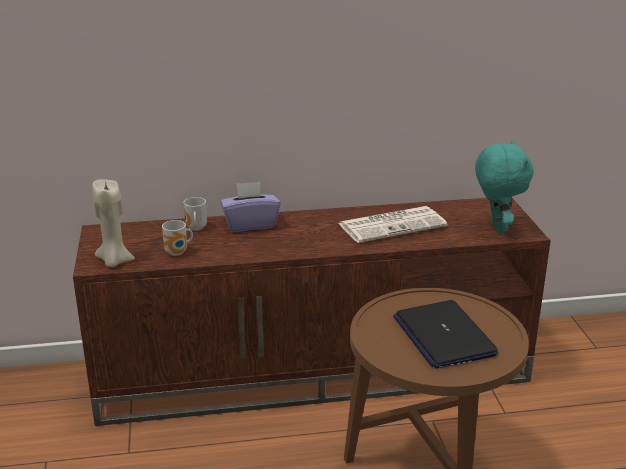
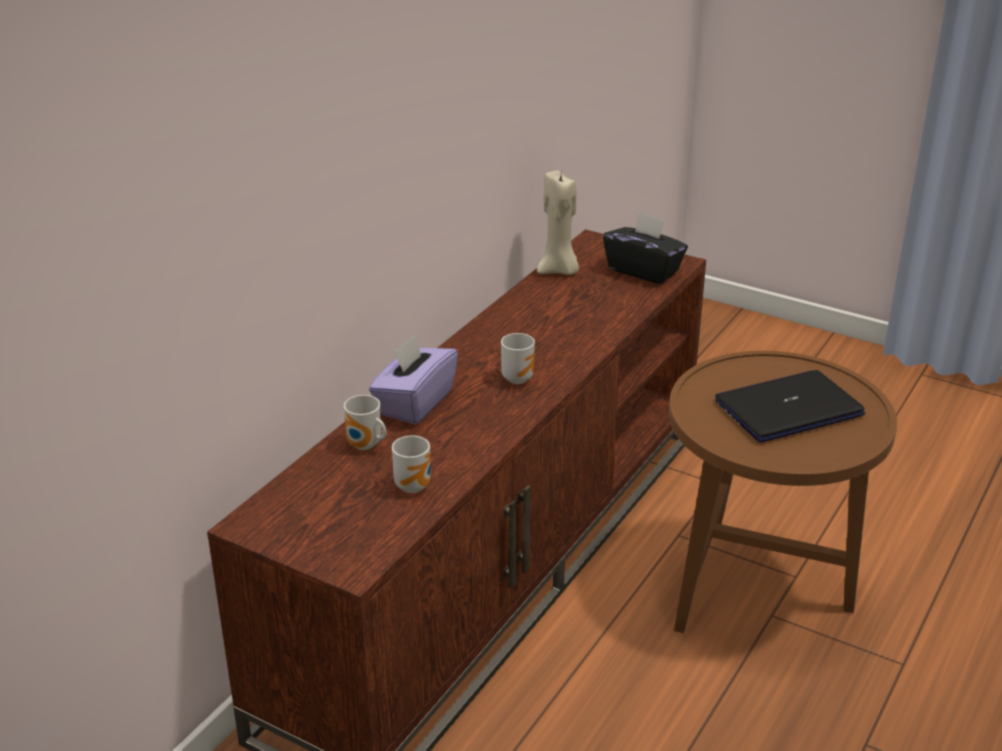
camera: 50 degrees left, 5 degrees up
(114, 261) = (366, 545): beige candle -> beige candle (559, 270)
(316, 238) = (518, 377): none -> mug
(393, 225) = (553, 319): newspaper -> none
(443, 335) = (788, 408): laptop -> laptop turned 135 degrees clockwise
(496, 227) = (644, 270): turquoise plush toy -> black tissue box

